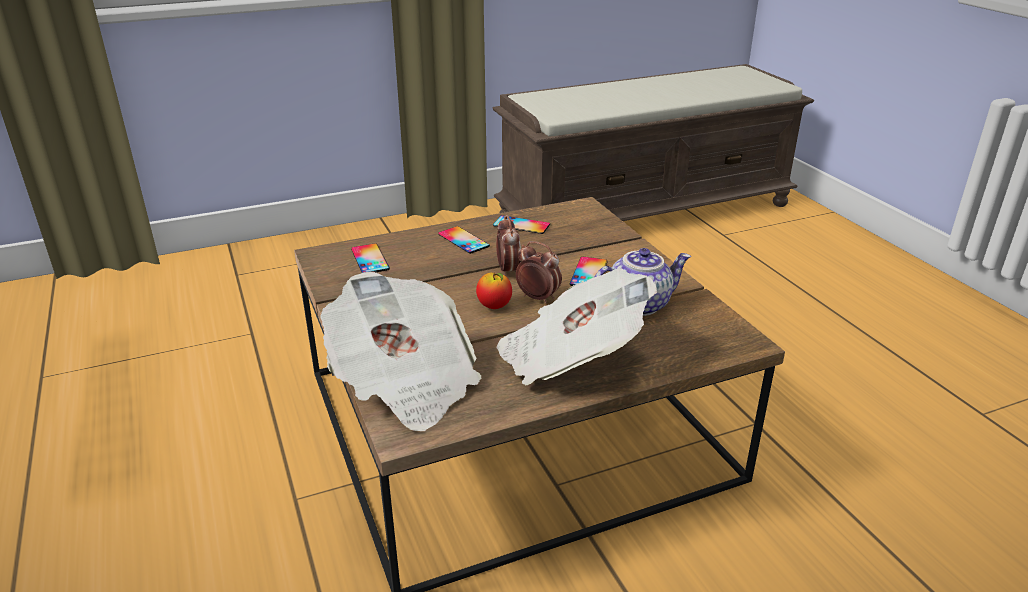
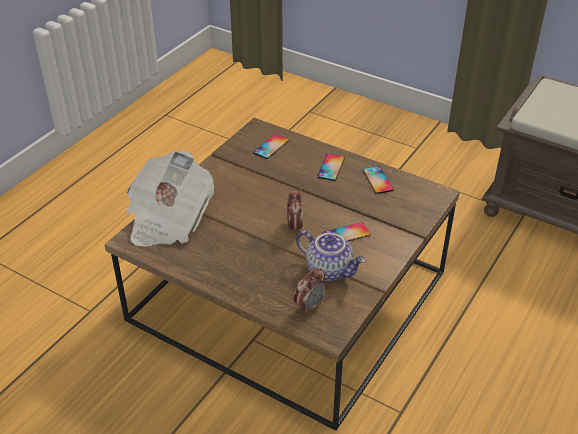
camera: 55 degrees right, 10 degrees up
(494, 306) = (268, 215): apple -> none
(508, 270) = (314, 201): alarm clock -> alarm clock (309, 305)
(570, 358) = (242, 266): newspaper -> none

